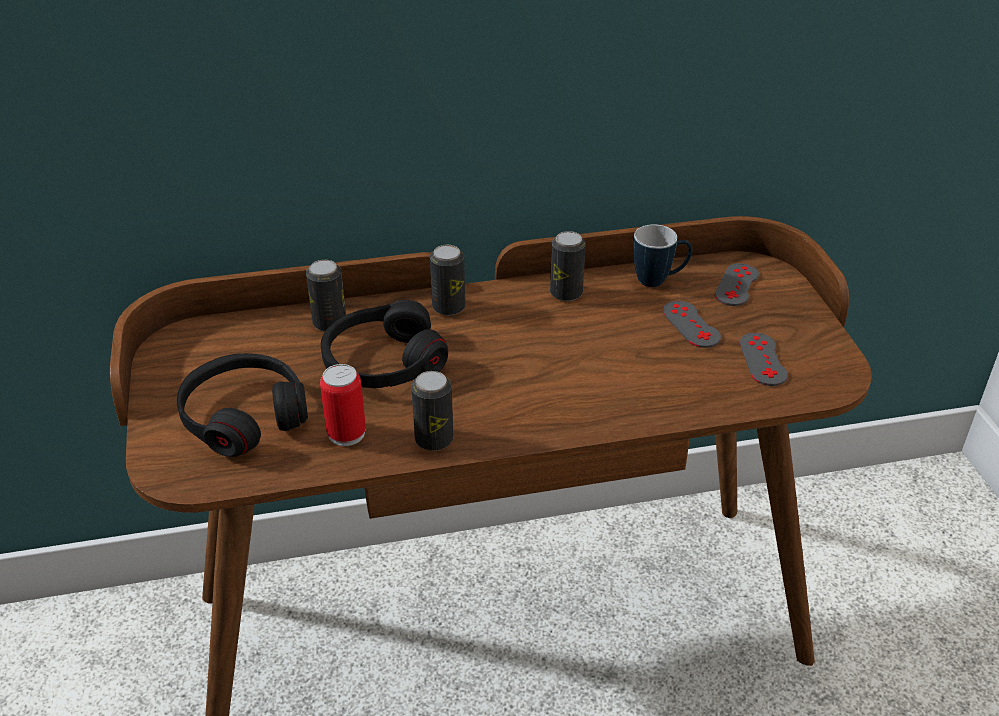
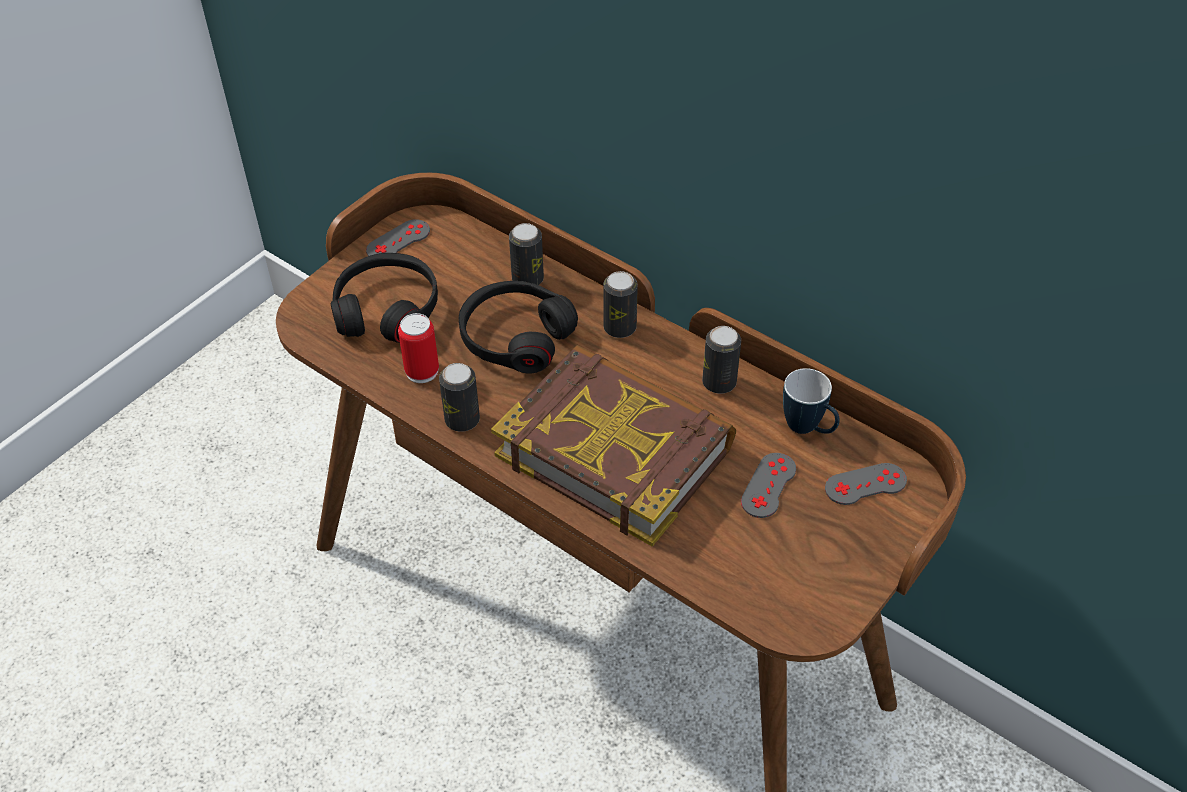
camera: 50 degrees right, 10 degrees up
(571, 376) = (615, 450): none -> book
(763, 359) = (773, 560): grey game controller -> grey game controller (398, 241)

